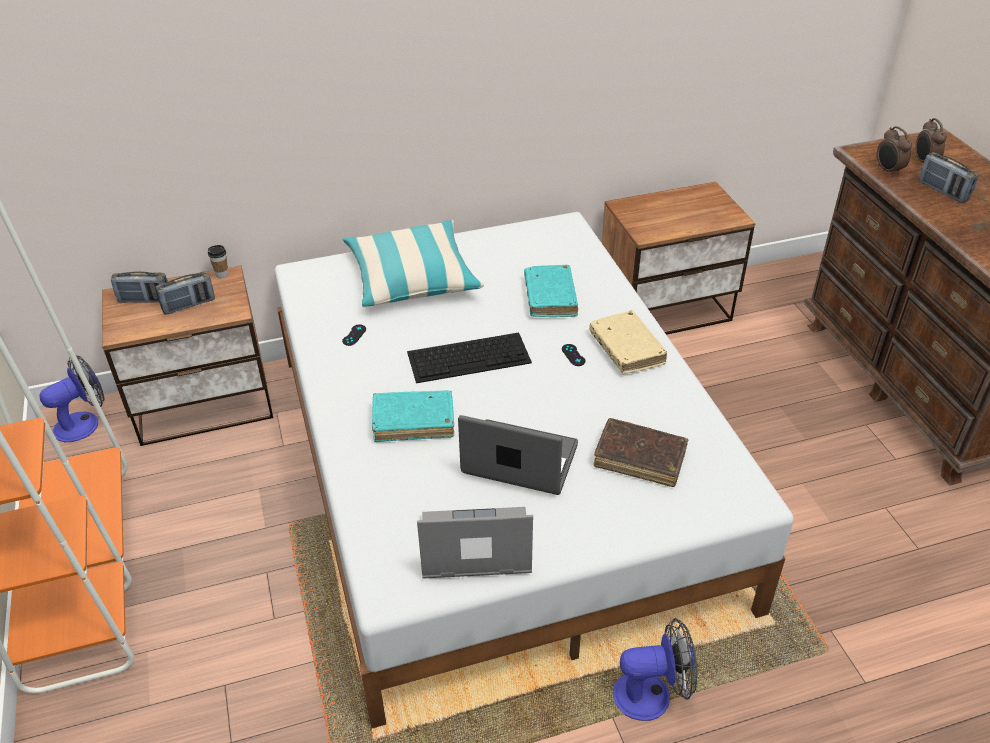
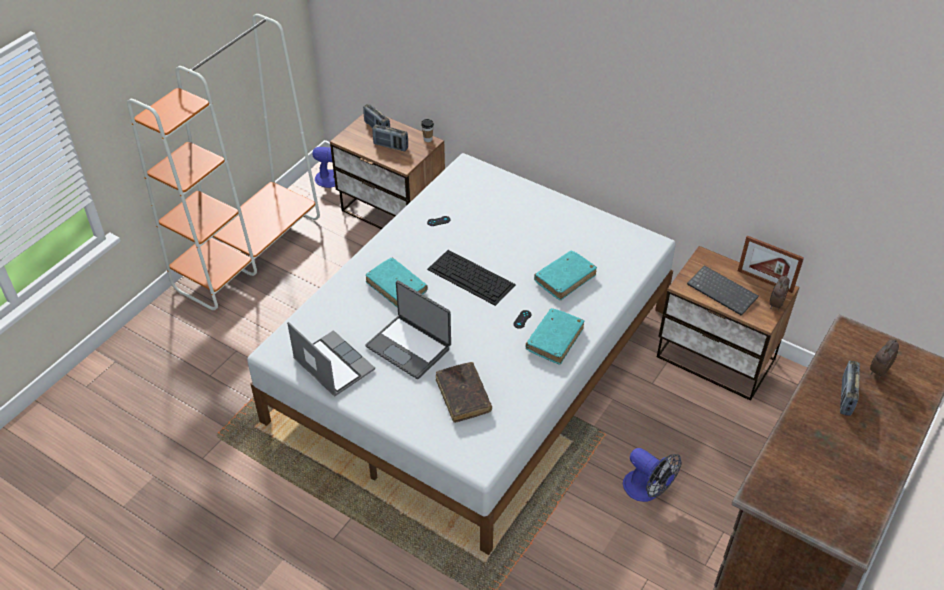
camera: 50 degrees right, 5 degrees up
(412, 278) = (514, 211): pillow -> none
(519, 461) = (409, 347): laptop -> laptop turned 150 degrees clockwise
(626, 349) = (554, 340): beige book -> turquoise book
(652, 694) = (381, 527): fan -> fan (647, 490)
(677, 219) = (723, 291): none -> keyboard
(690, 193) = (765, 281): none -> picture frame
(888, 171) = (837, 356): alarm clock -> alarm clock (775, 304)

